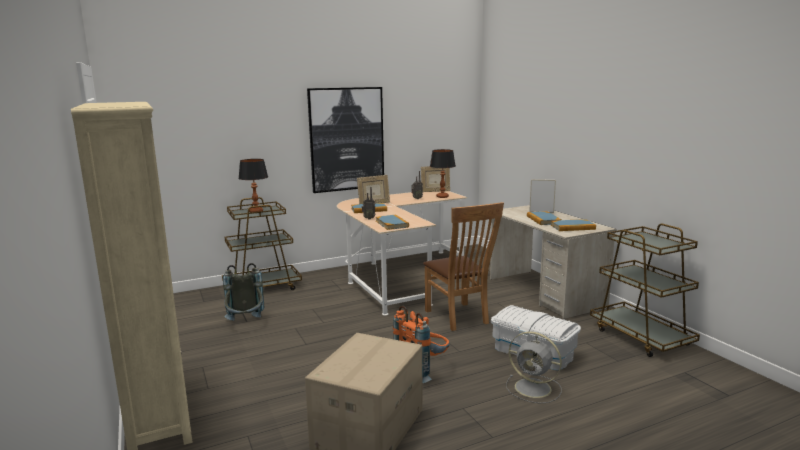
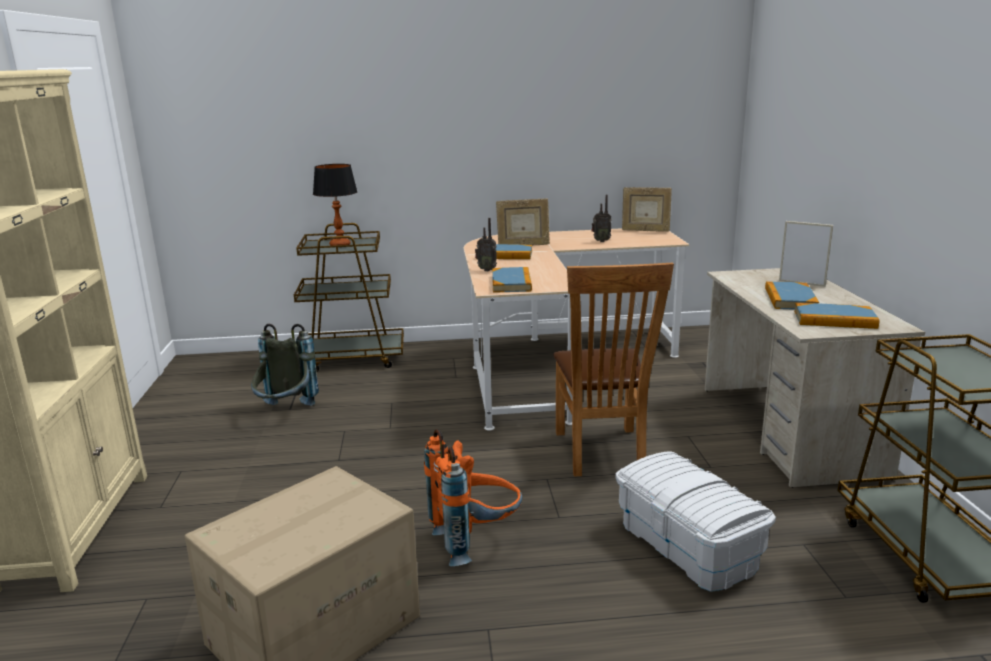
camera: 20 degrees right, 5 degrees up
(346, 139) = (497, 137): picture -> none
(442, 197) = (646, 241): table lamp -> none
(534, 388) = (640, 620): grey fan -> none

